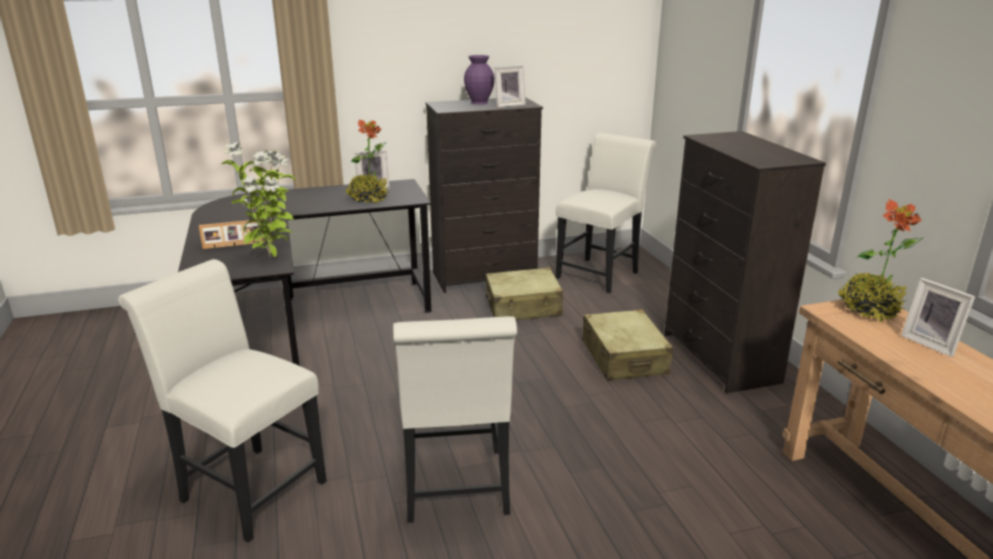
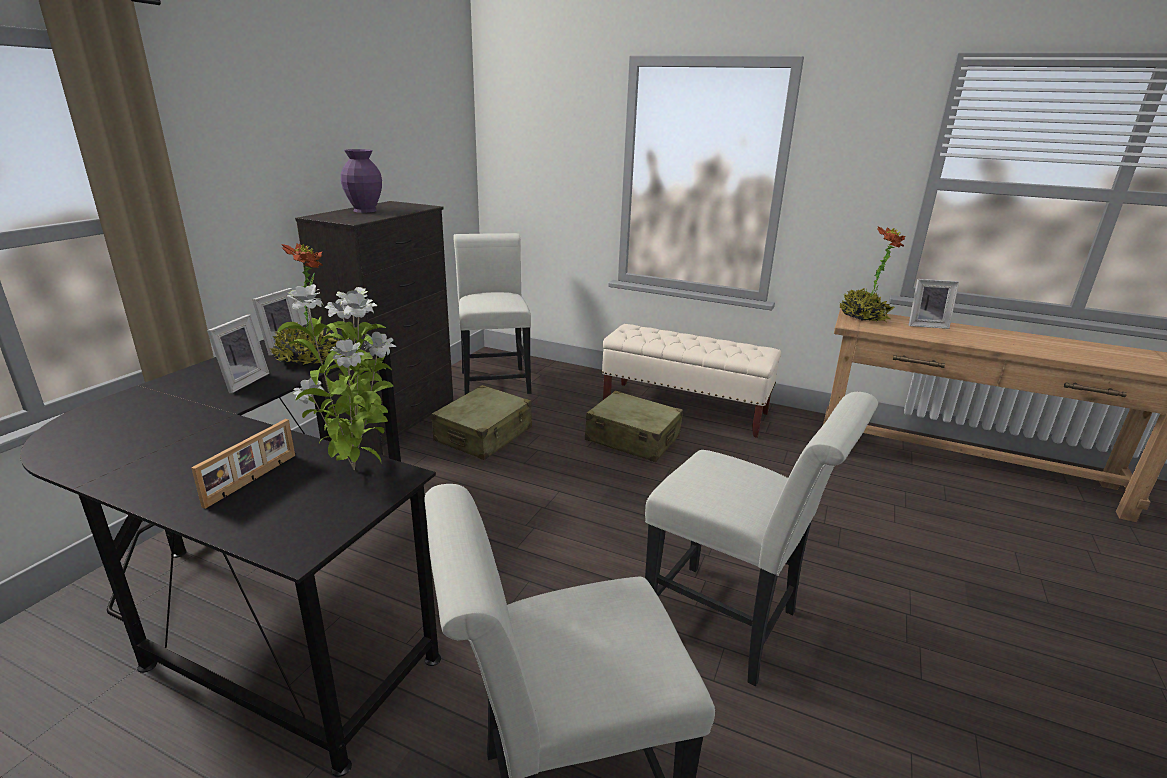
camera: 50 degrees left, 0 degrees up
(508, 105) = (405, 209): picture frame -> picture frame (241, 382)
(719, 358) = (685, 409): black dresser -> beige bench

